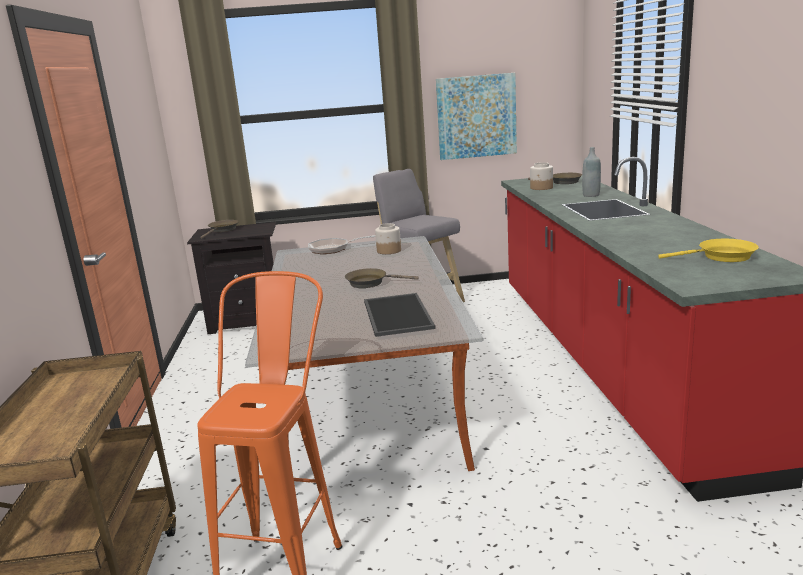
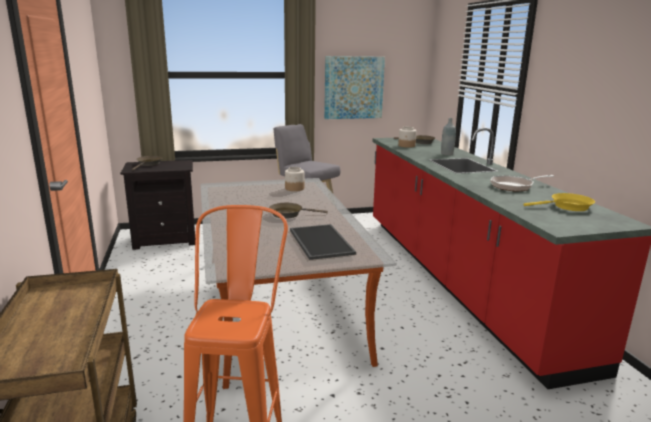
camera: 10 degrees left, 0 degrees up
(333, 249) = (247, 184): frying pan -> frying pan (514, 186)

